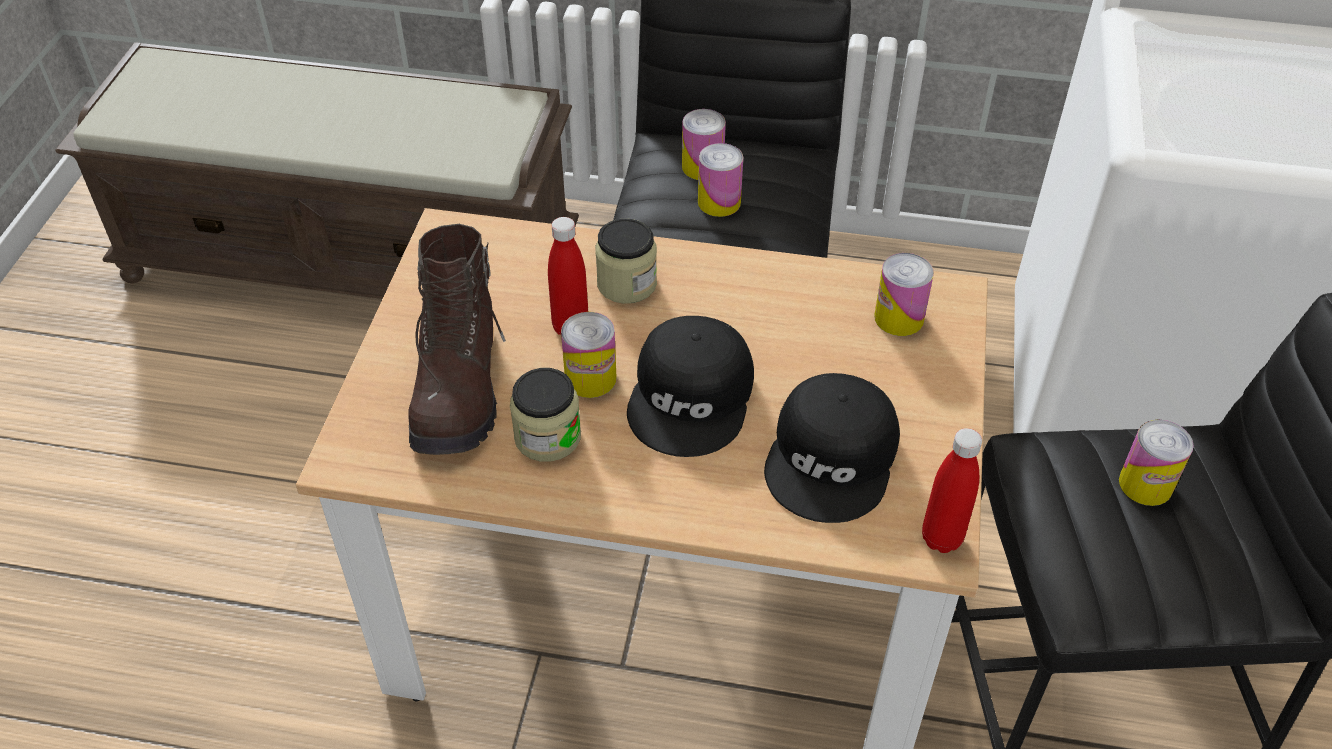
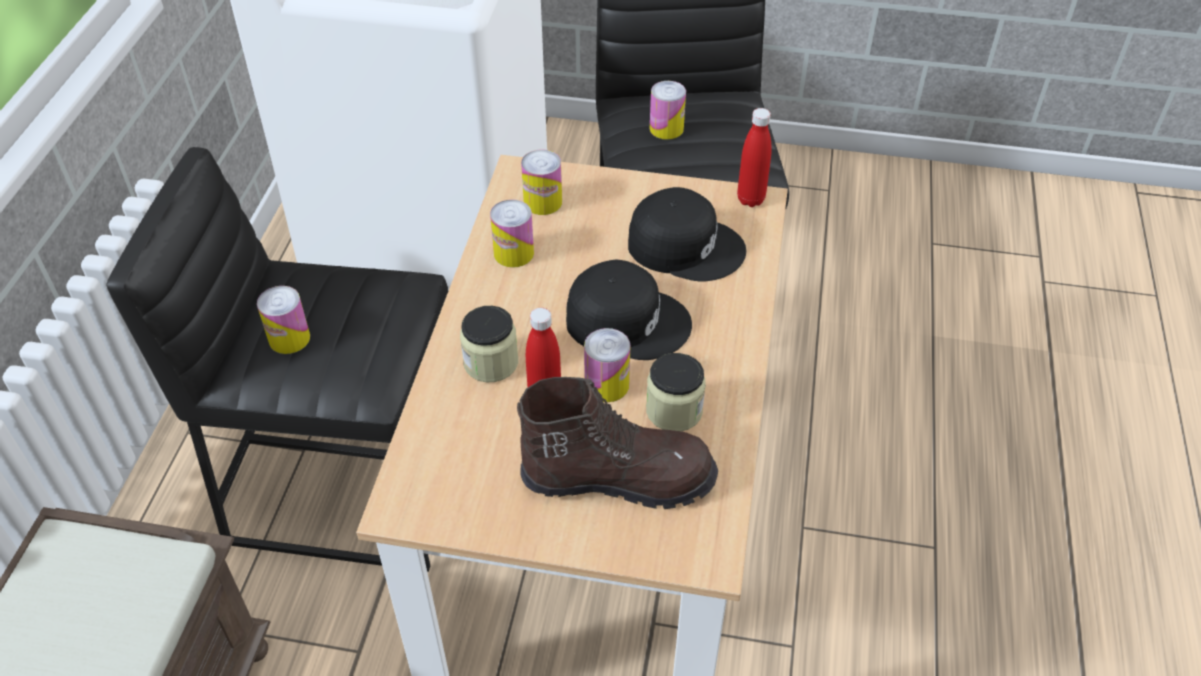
camera: 90 degrees left, 0 degrees up
(719, 202) = (346, 327): can -> can (513, 253)

